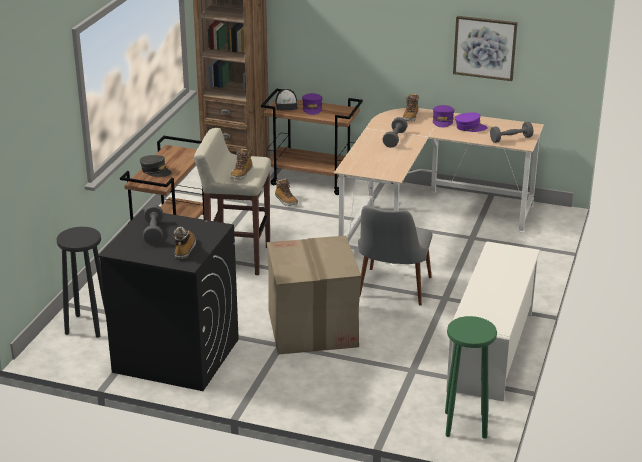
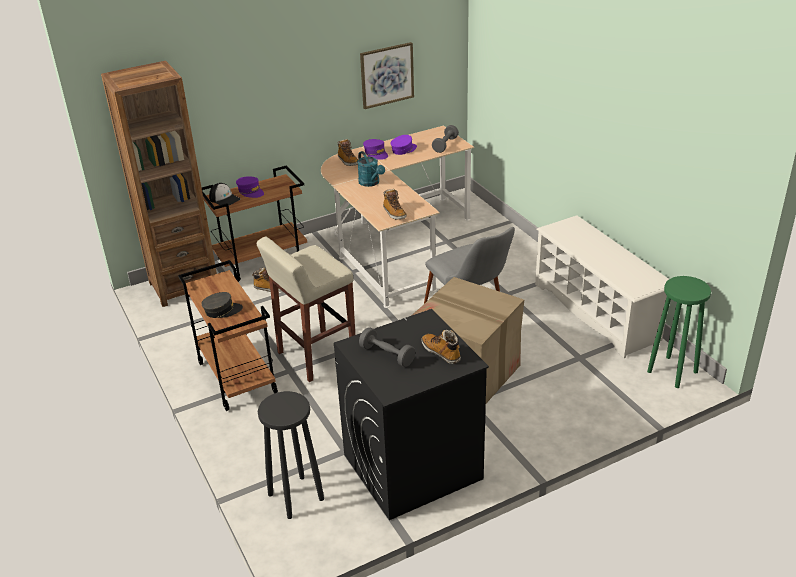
camera: 45 degrees left, 5 degrees up
(241, 174) = (323, 269): boot -> boot (394, 213)
(394, 139) = (371, 183): grey dumbbell -> turquoise watering can

